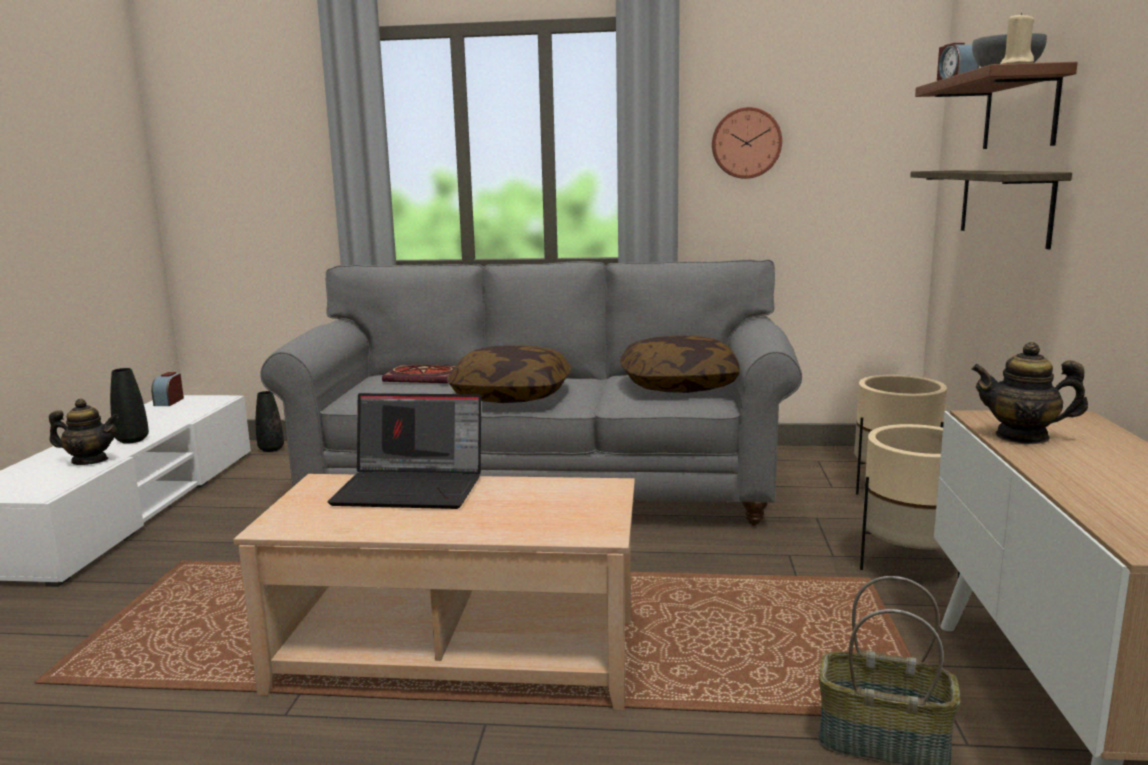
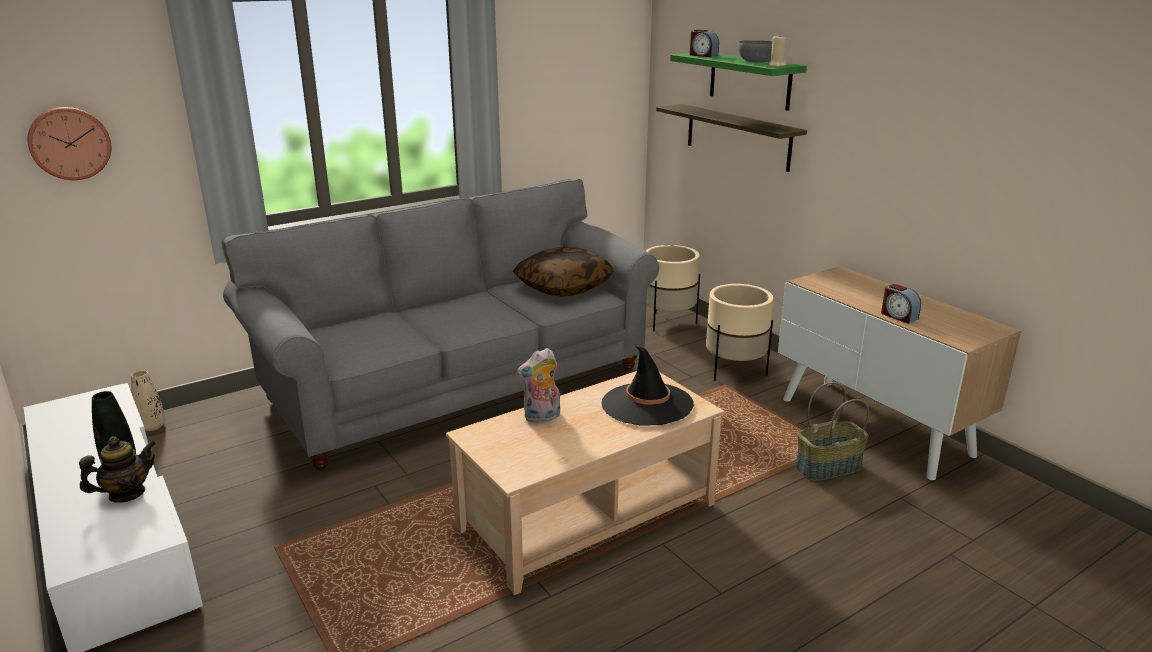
camera: 40 degrees left, 10 degrees up
(169, 402) = (53, 412): alarm clock -> alarm clock (898, 316)
(271, 449) = (152, 426): black vase -> beige vase
(412, 488) = (542, 417): laptop -> plush toy
(425, 377) = (365, 324): book -> none
(512, 395) = (460, 323): pillow -> none
(545, 511) = (647, 404): none -> black hat
(746, 143) = (535, 85): wall clock -> wall clock (69, 143)
(1020, 111) = (749, 80): brown shelf -> green shelf
(1022, 437) = (841, 292): teapot -> none

